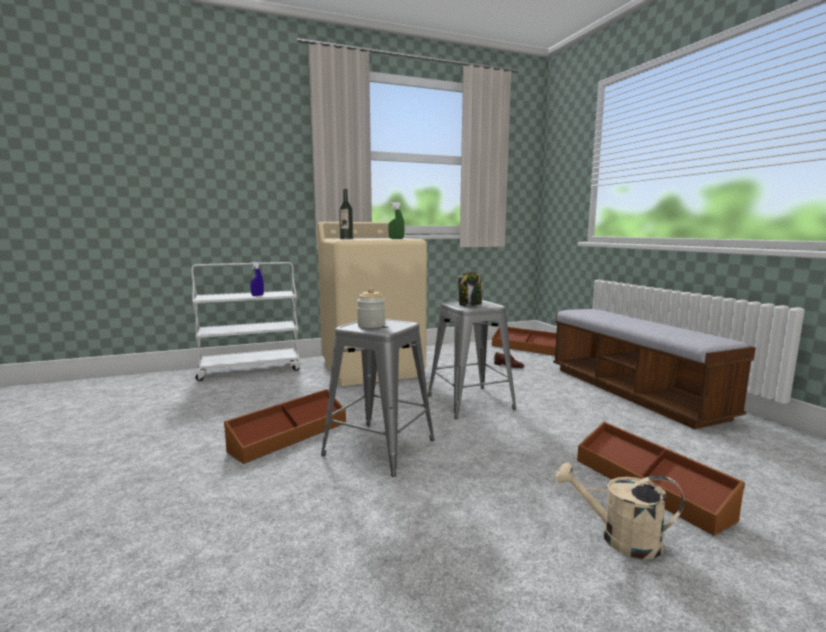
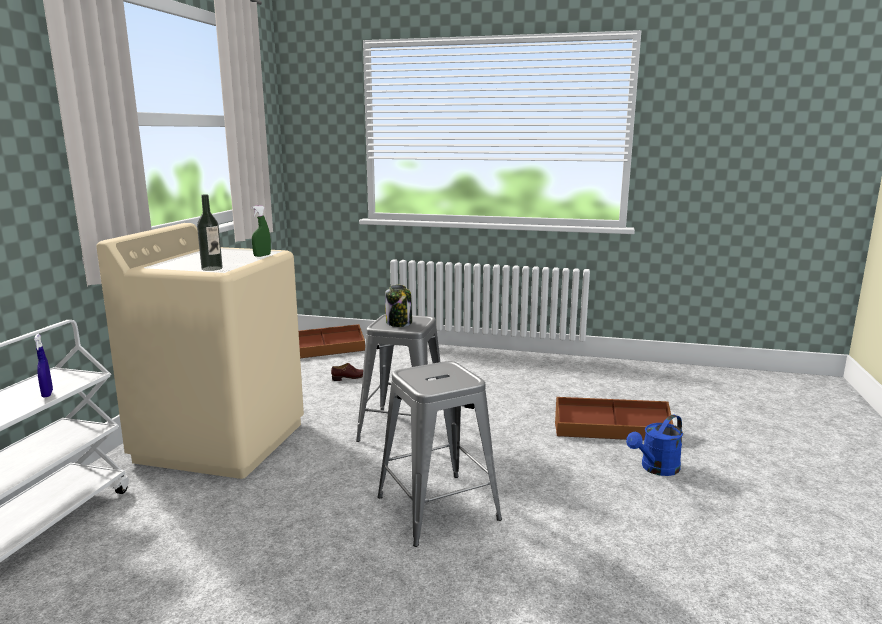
camera: 55 degrees left, 5 degrees up
(289, 436) = (340, 554): brown storage box -> none
(371, 325) = (431, 378): jar -> none
(619, 539) = (656, 469): beige watering can -> blue watering can
(633, 392) = (480, 365): bench -> none

